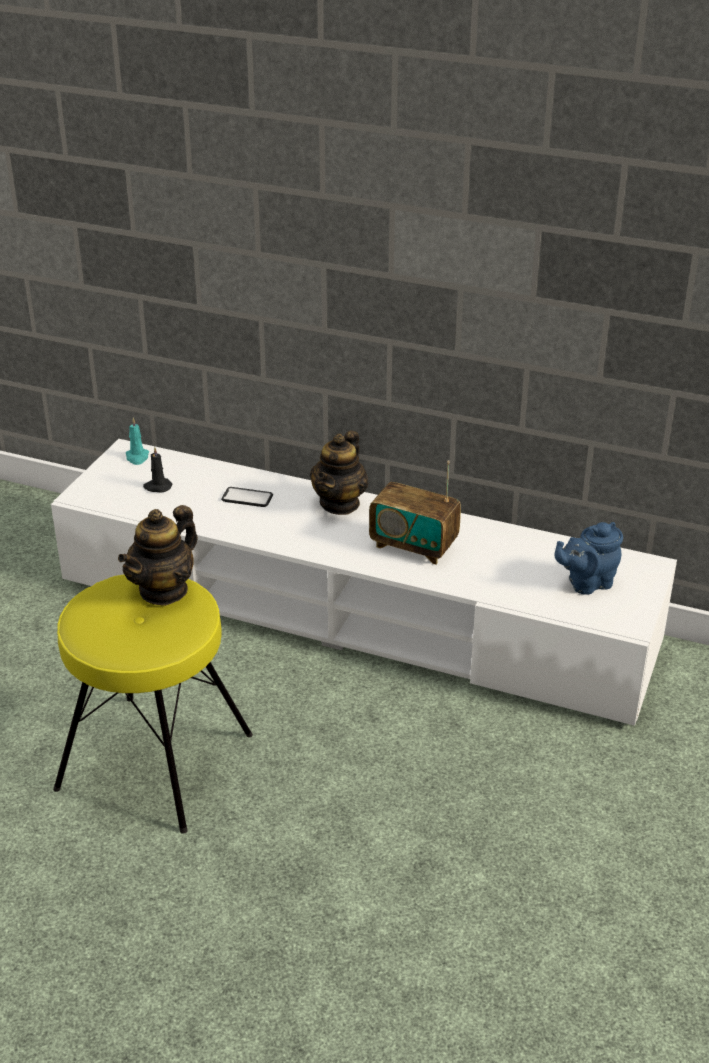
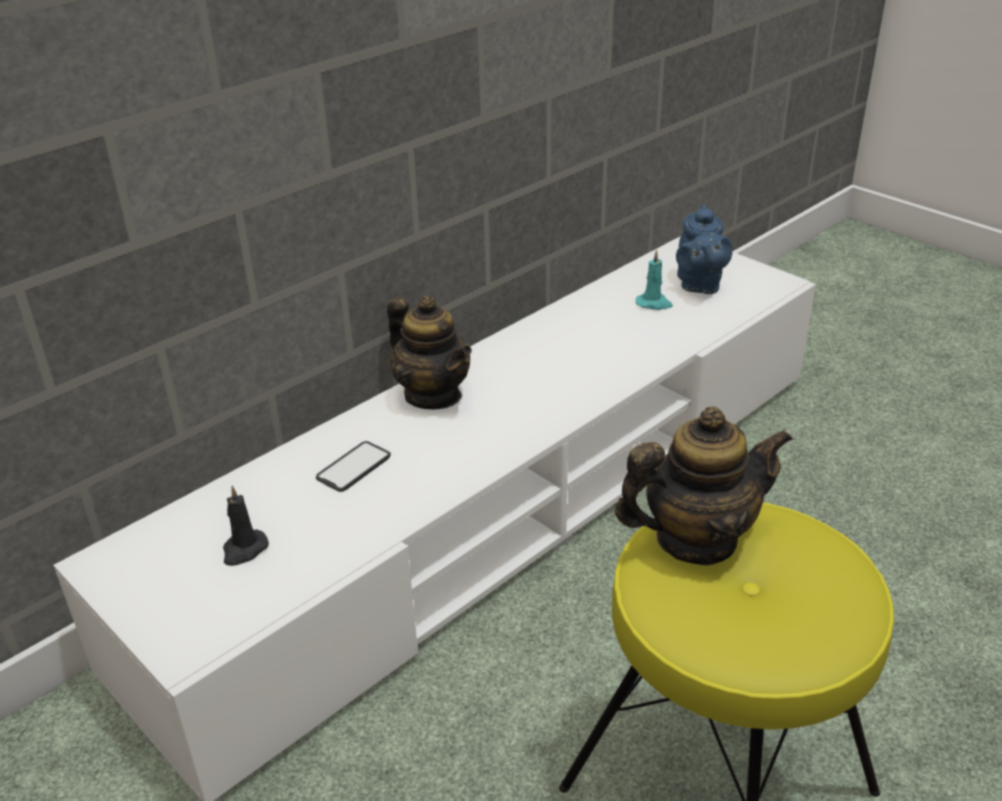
camera: 65 degrees left, 0 degrees up
(137, 457) = (137, 554): turquoise candle -> turquoise candle (654, 304)
(164, 590) = (696, 539): teapot -> teapot turned 75 degrees counterclockwise
(414, 546) = (565, 366): radio -> none

